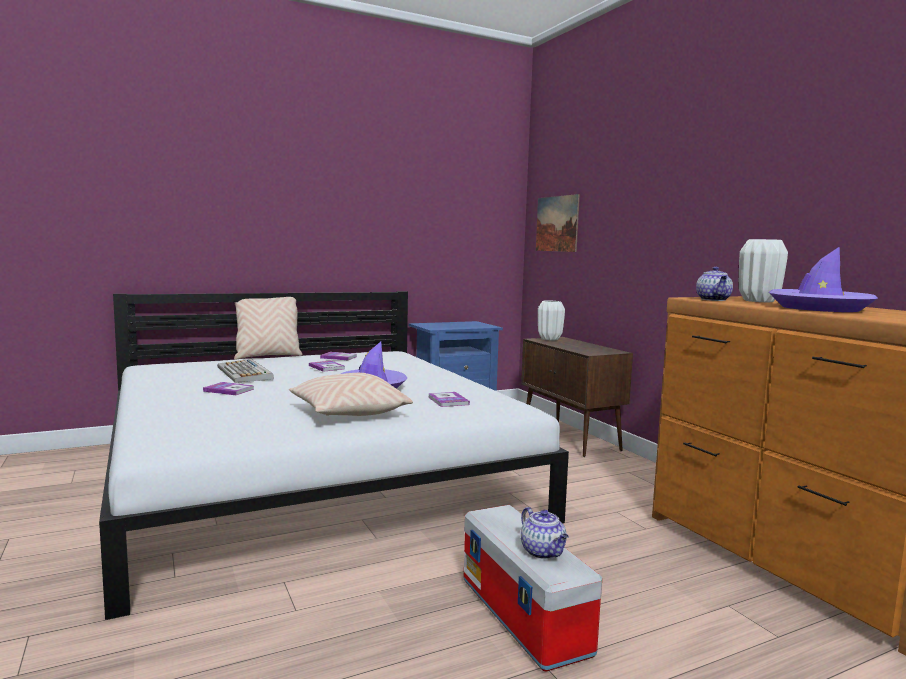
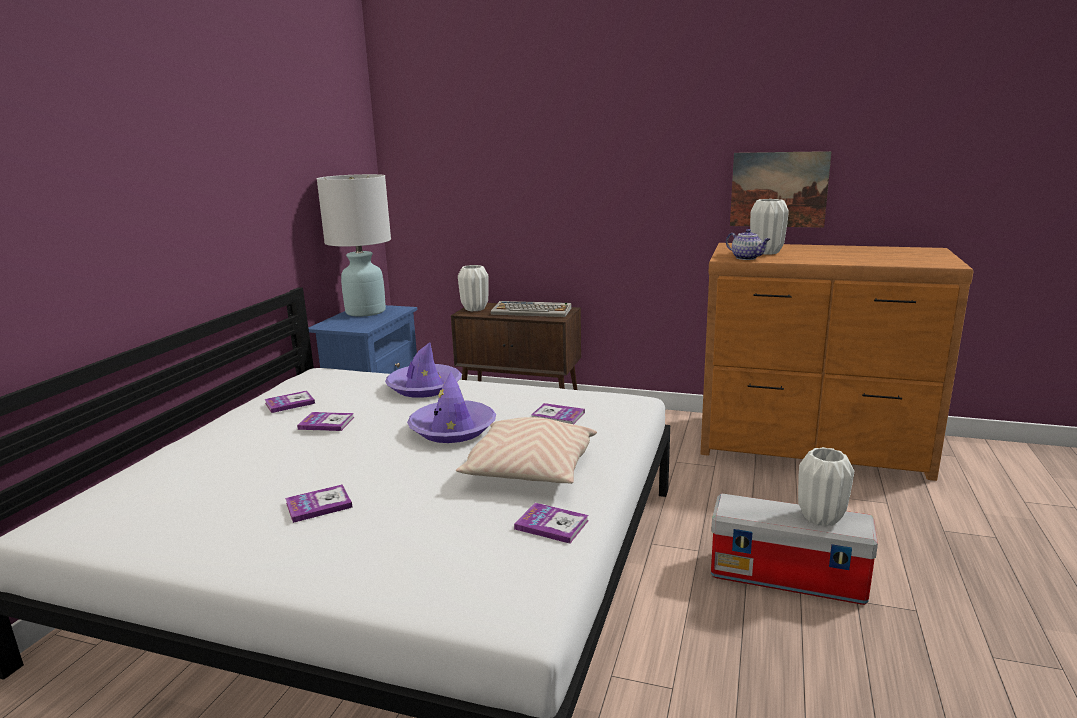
camera: 45 degrees left, 10 degrees up
(245, 373) = (247, 473): keyboard -> keyboard (532, 311)
(267, 356) = (182, 436): beige pillow -> none
(280, 433) = (551, 524): none -> book
(464, 323) = (365, 312): none -> white table lamp
(543, 552) = (821, 518): teapot -> white vase
(557, 224) = (440, 173): picture -> picture (778, 189)
(819, 308) = (830, 256): purple hat -> purple hat (424, 387)

